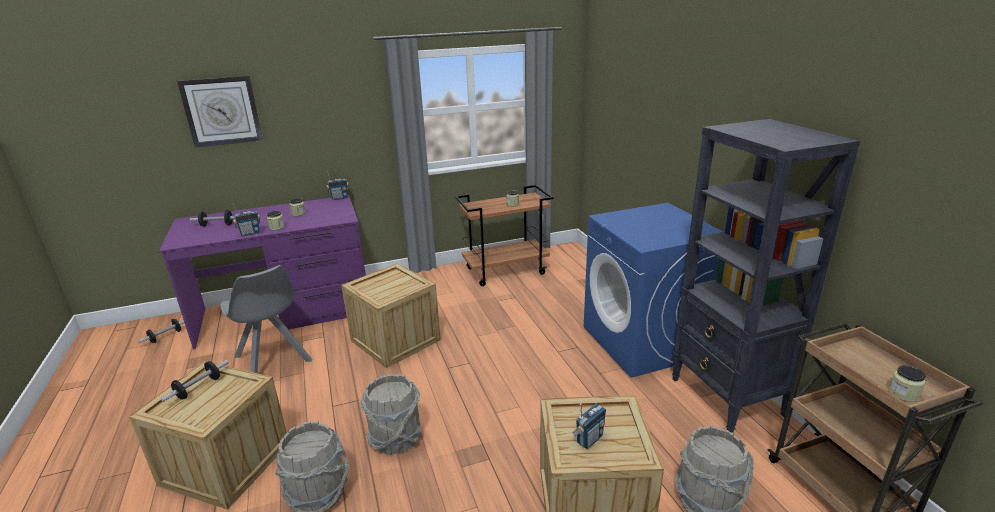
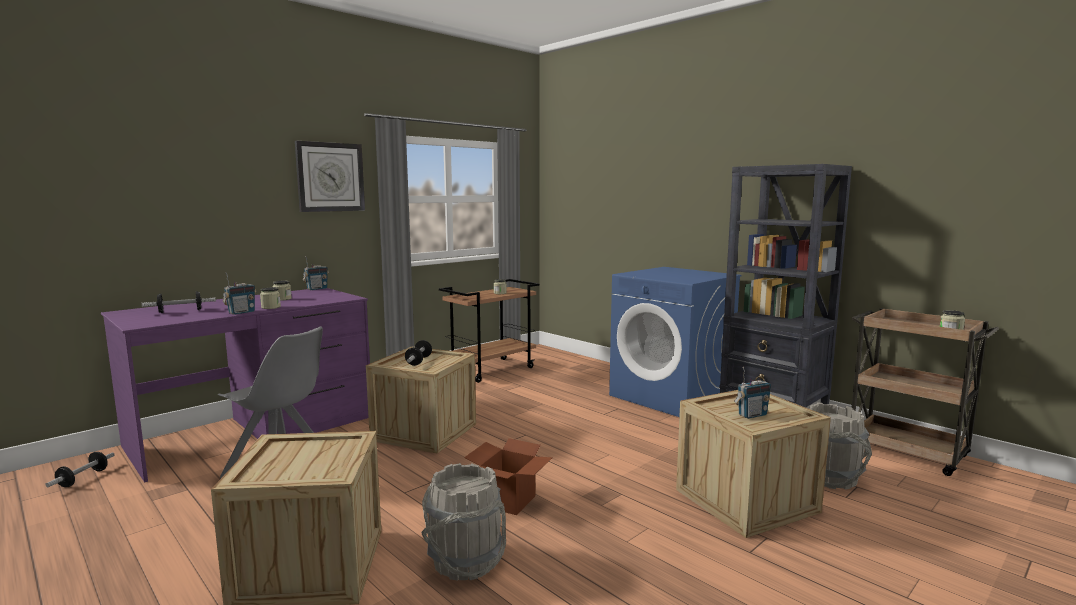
camera: 25 degrees left, 15 degrees down
(198, 388) = (283, 455): dumbbell -> dumbbell (419, 361)
(222, 111) = (185, 176): wall clock -> wall clock (330, 177)
(396, 438) = (508, 500): grey bucket -> cardboard box
(589, 439) = (752, 415): radio -> radio turned 45 degrees clockwise

